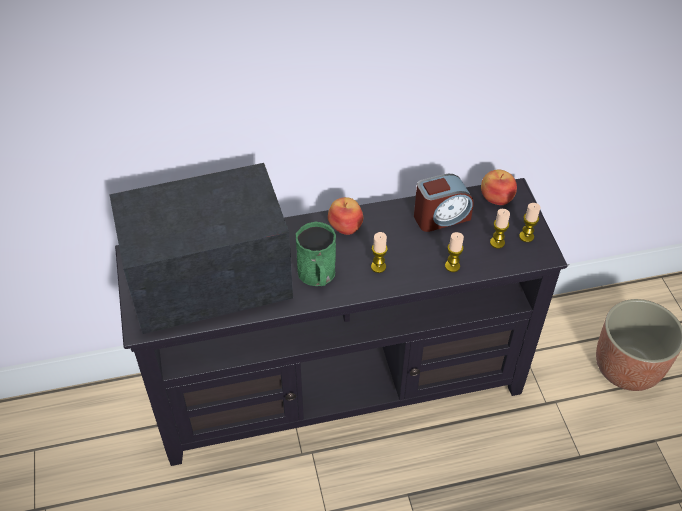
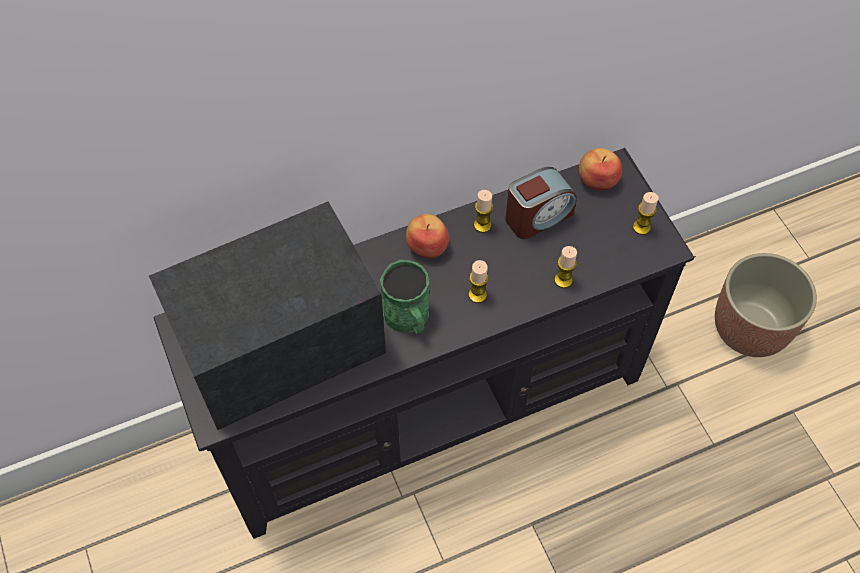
camera: 10 degrees left, 10 degrees up
(497, 242) = (609, 240): candle -> candle (482, 225)

